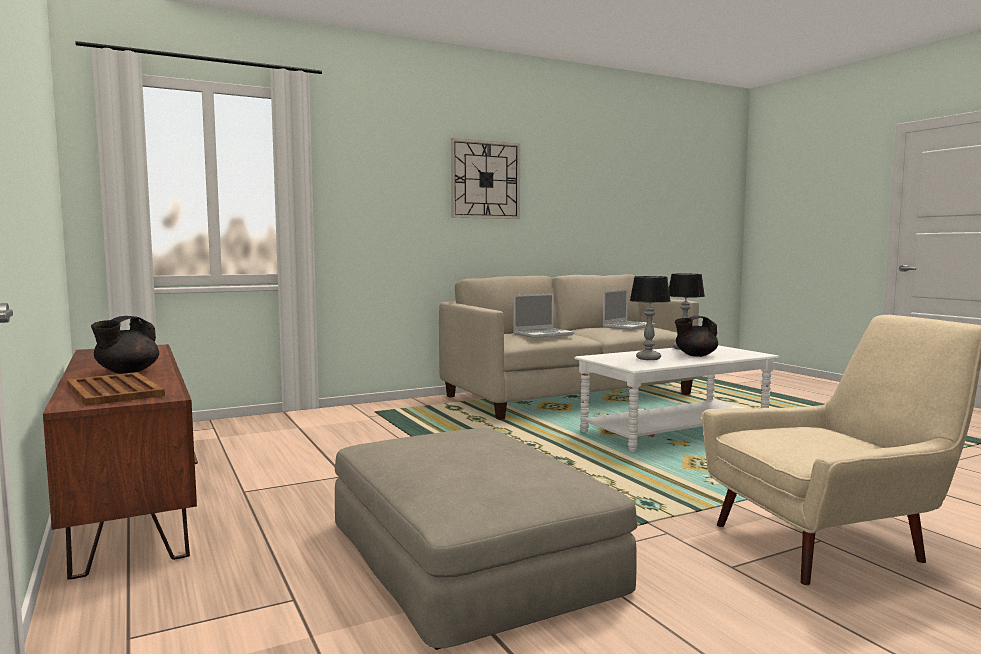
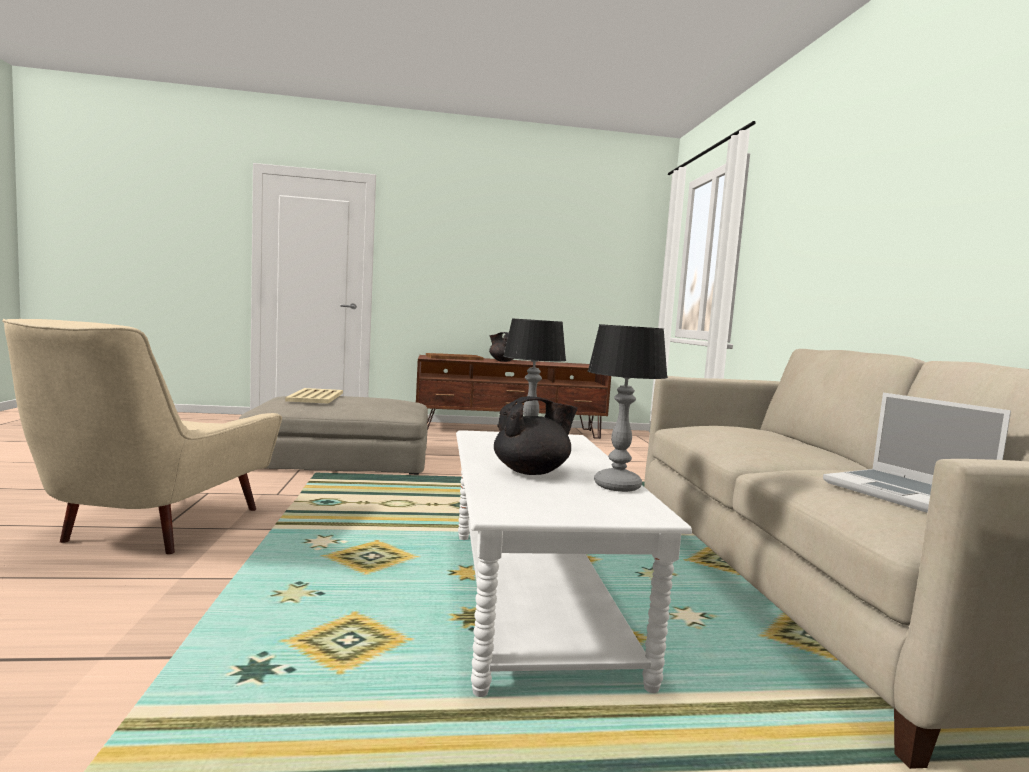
camera: 110 degrees right, 0 degrees up
(485, 180) = (914, 184): wall clock -> none
(490, 467) = (315, 397): none -> beige tray
(543, 334) = (733, 435): laptop -> none
(695, 355) = (532, 472): black teapot -> black teapot turned 60 degrees clockwise

